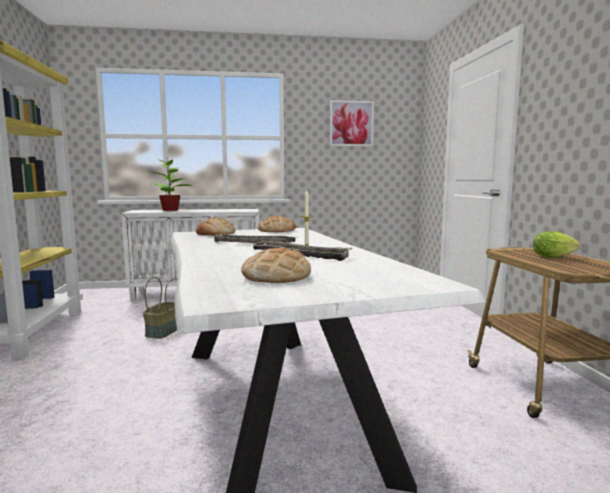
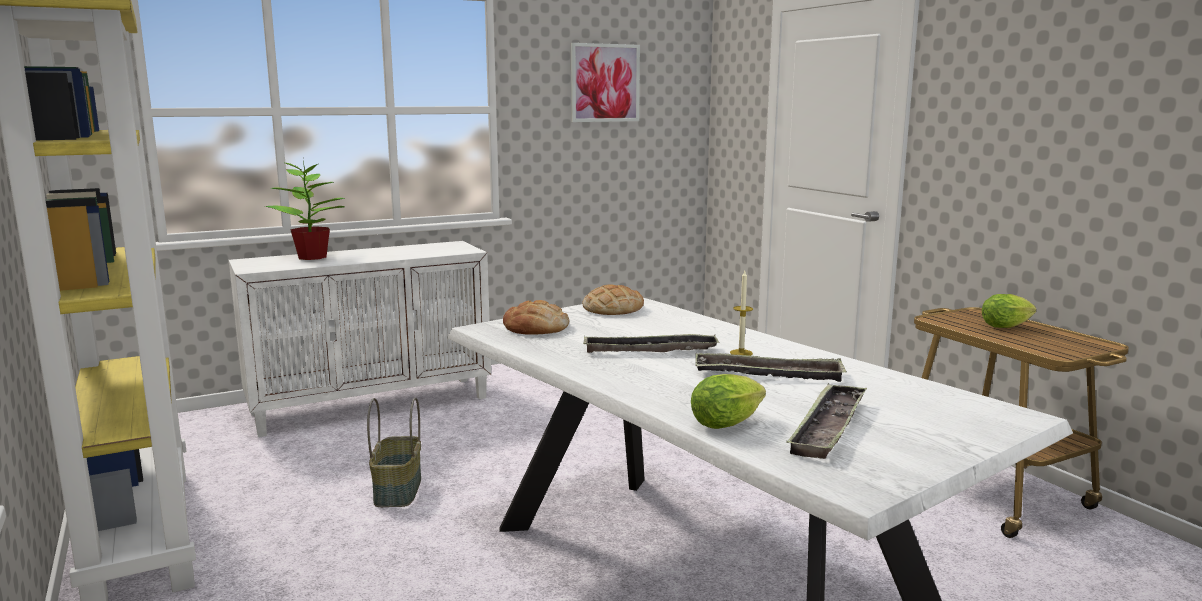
camera: 20 degrees left, 5 degrees up
(217, 270) = (729, 423): none -> lettuce
(277, 276) = (828, 427): bread -> tray

